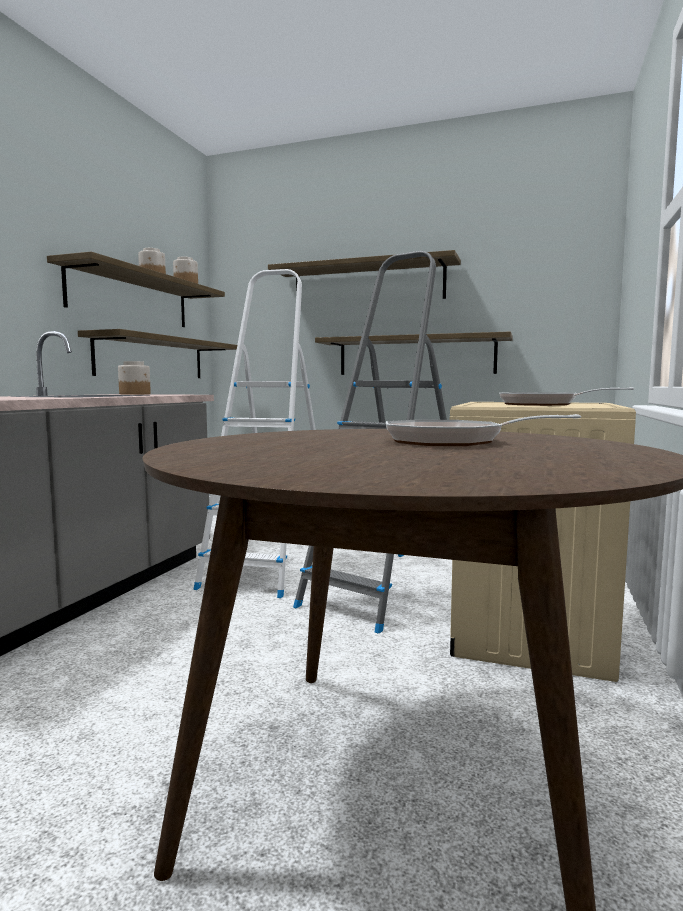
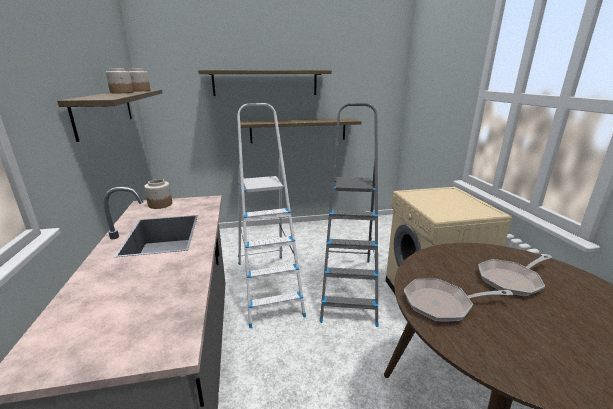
camera: 30 degrees left, 15 degrees up
(152, 358) = (123, 153): shelf -> none
(545, 404) = (447, 200): frying pan -> frying pan (442, 304)

